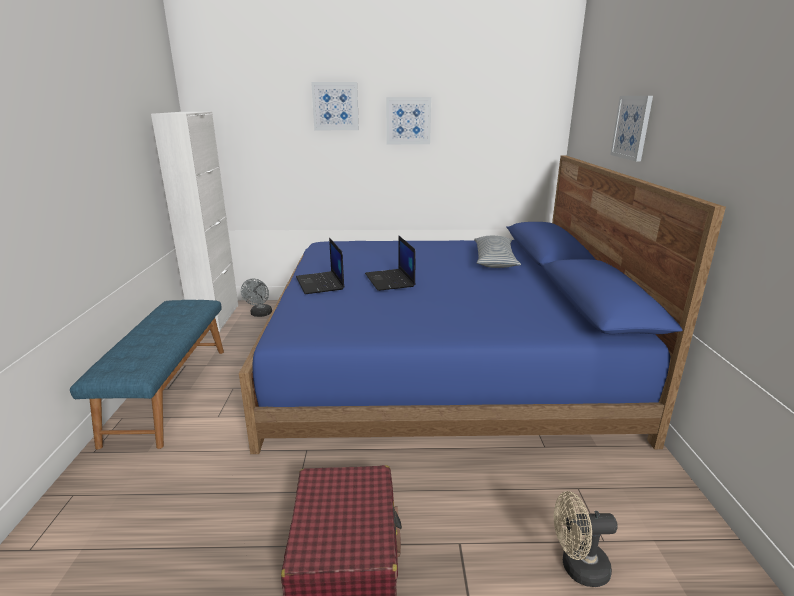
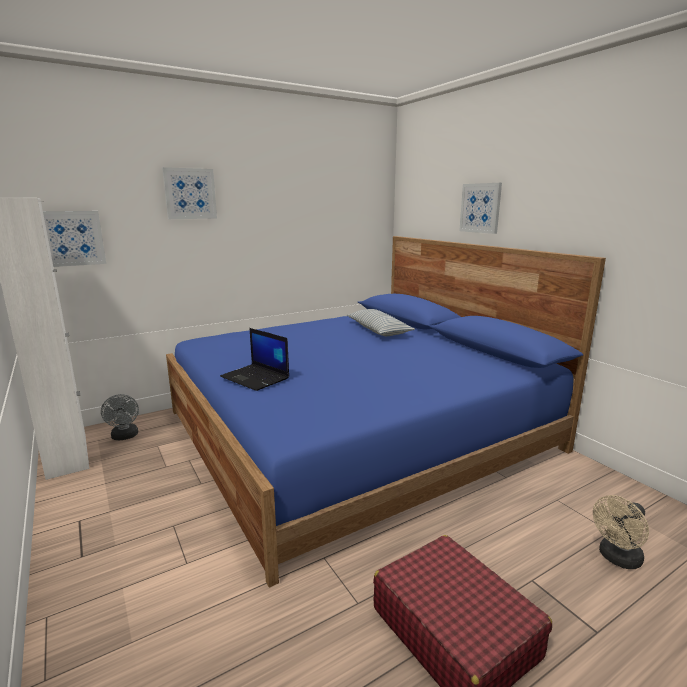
camera: 30 degrees left, 5 degrees down
(168, 392) = (88, 560): blue bench -> none
(390, 280) = (320, 362): laptop -> none
(408, 121) = (264, 208): picture -> picture (72, 238)

